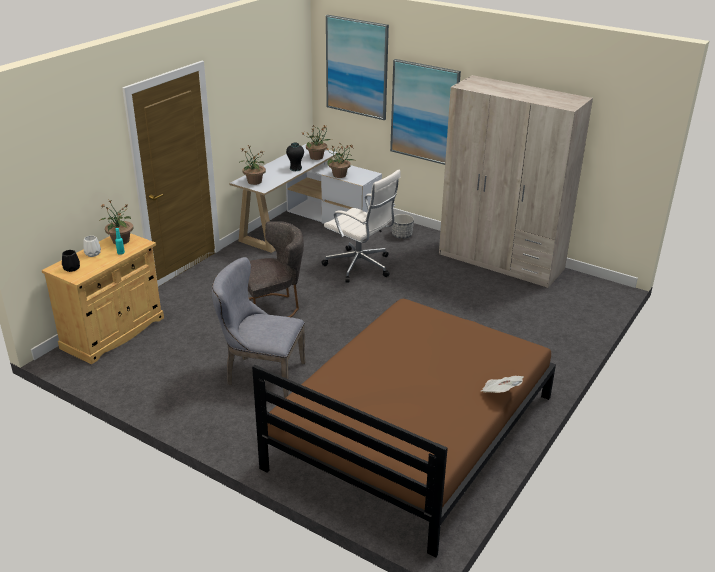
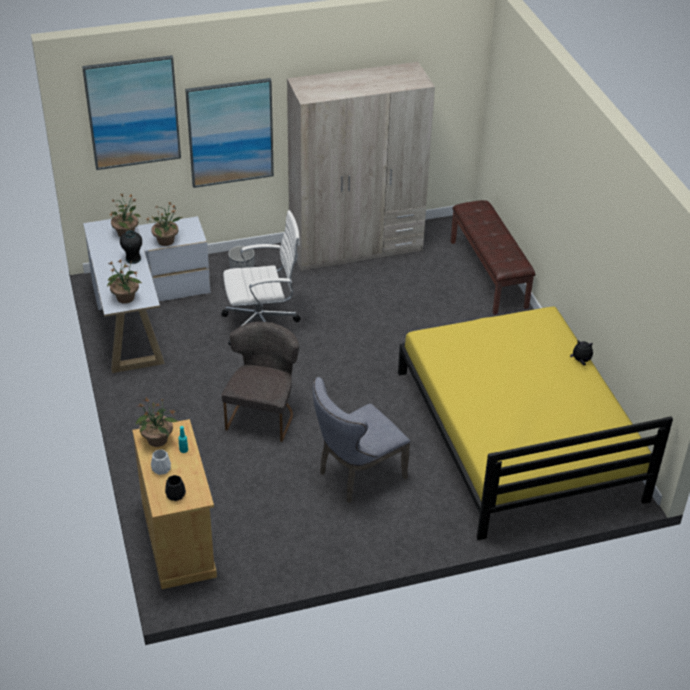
camera: 50 degrees left, 10 degrees up
(412, 431) = (517, 435): brown bed -> yellow bed
(500, 392) = (581, 361): newspaper -> plush toy
(578, 328) = (489, 274): none -> brown bench

